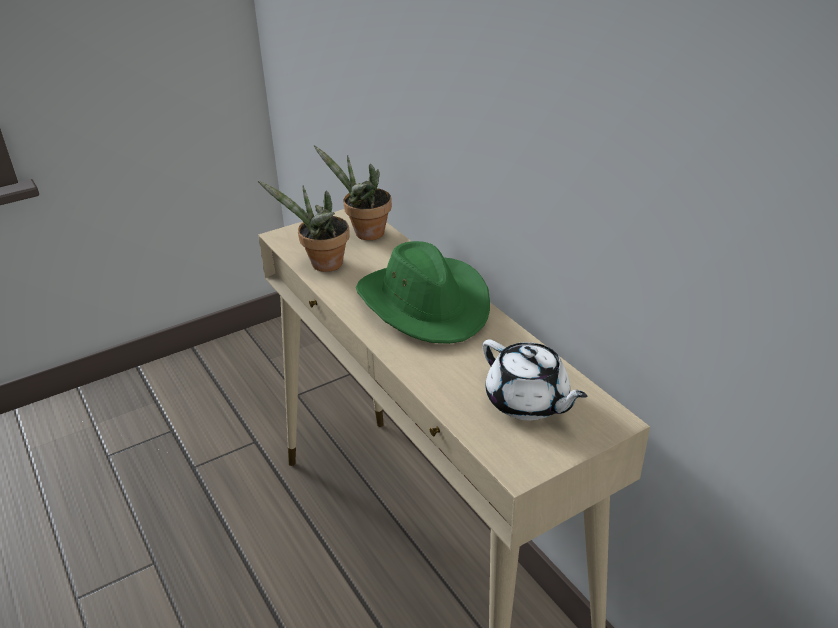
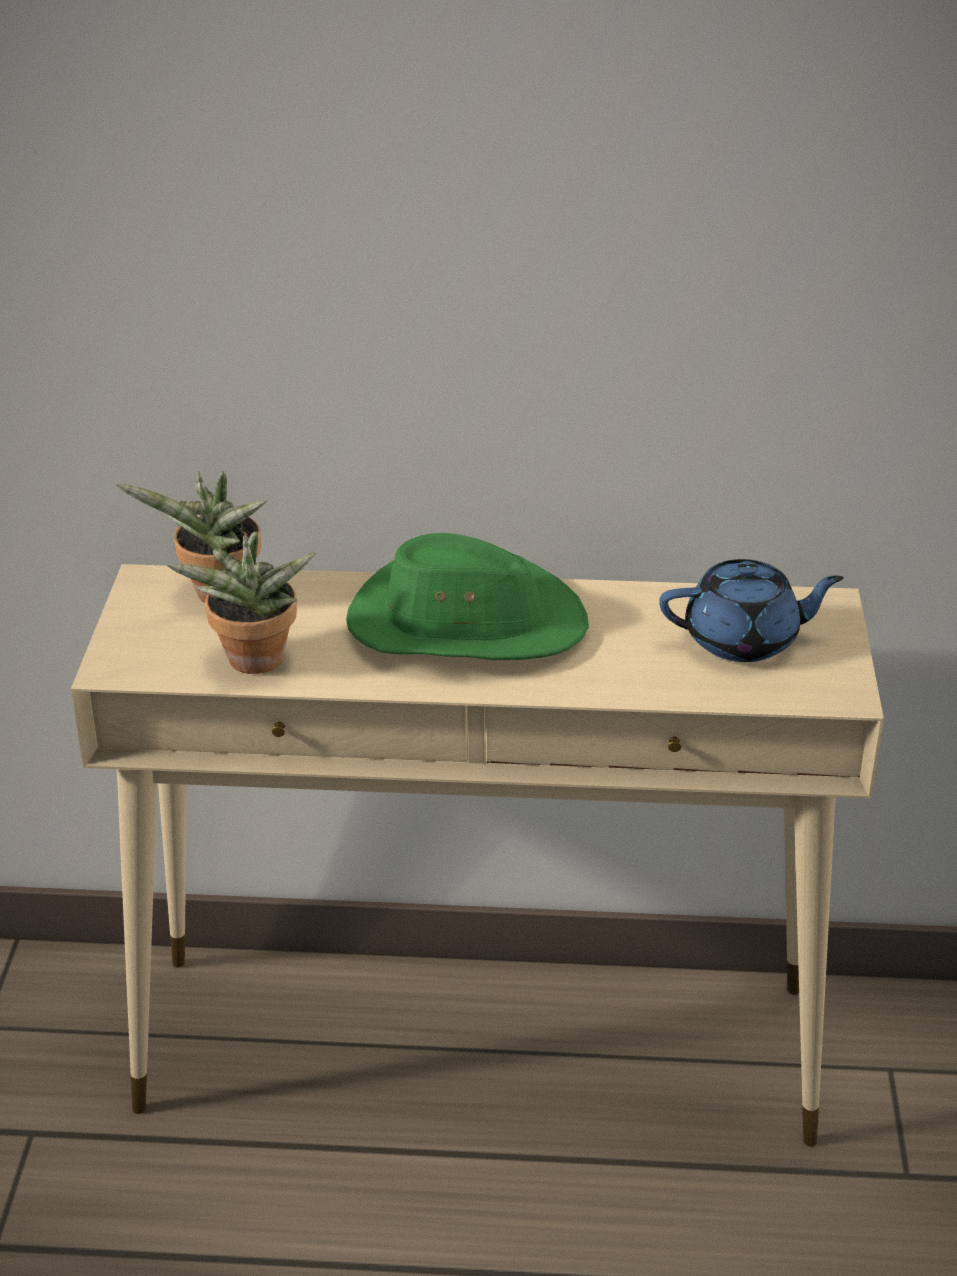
camera: 55 degrees left, 0 degrees up
(528, 402) = (744, 640): white teapot -> blue teapot

